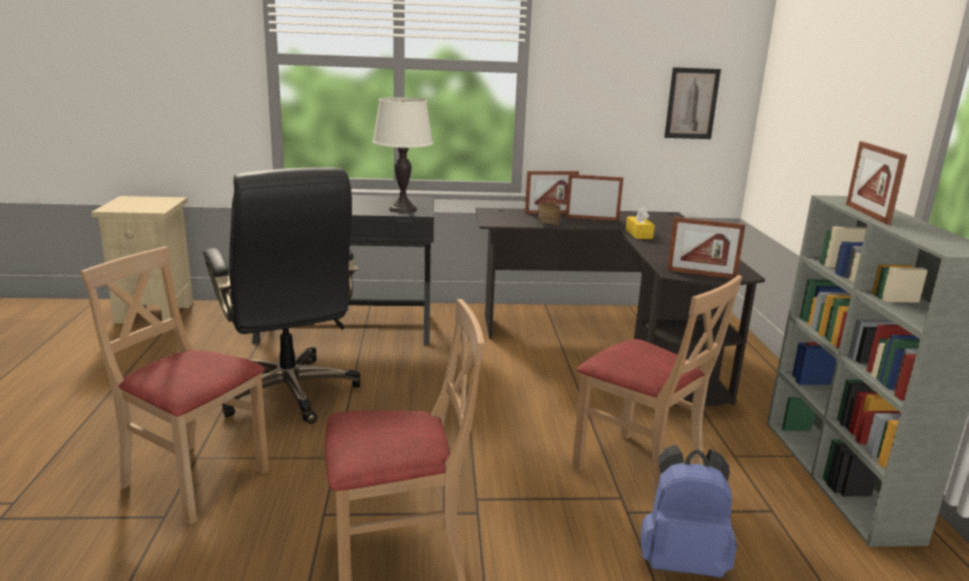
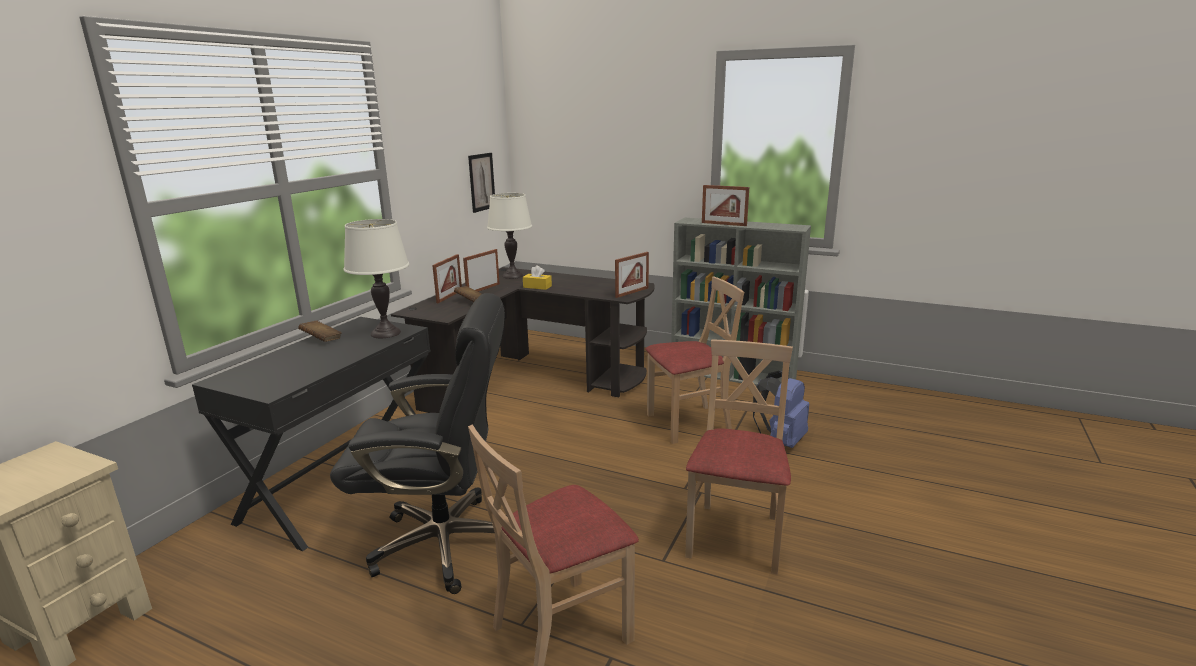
camera: 60 degrees left, 0 degrees up
(368, 198) = (321, 339): none -> brown book
(656, 220) = (512, 276): none -> white table lamp

